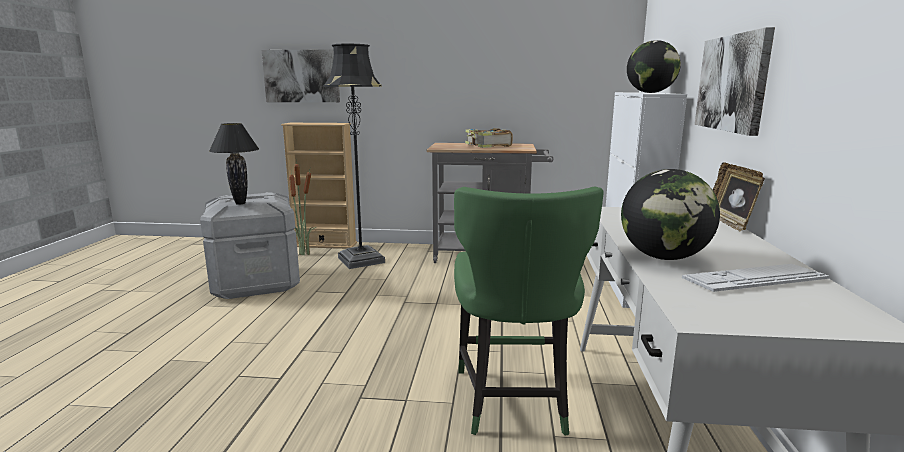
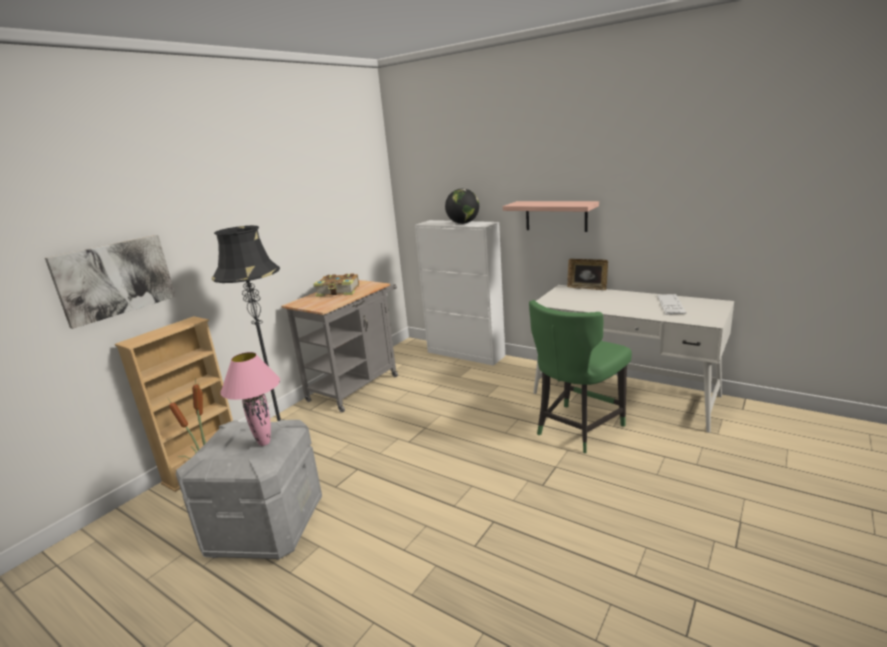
camera: 60 degrees left, 5 degrees up
(240, 203) = (265, 442): black table lamp -> pink table lamp
(513, 401) = (576, 429): green chair -> green chair turned 105 degrees clockwise
(663, 257) = (636, 311): globe -> none
(732, 83) = (556, 216): picture -> shelf

